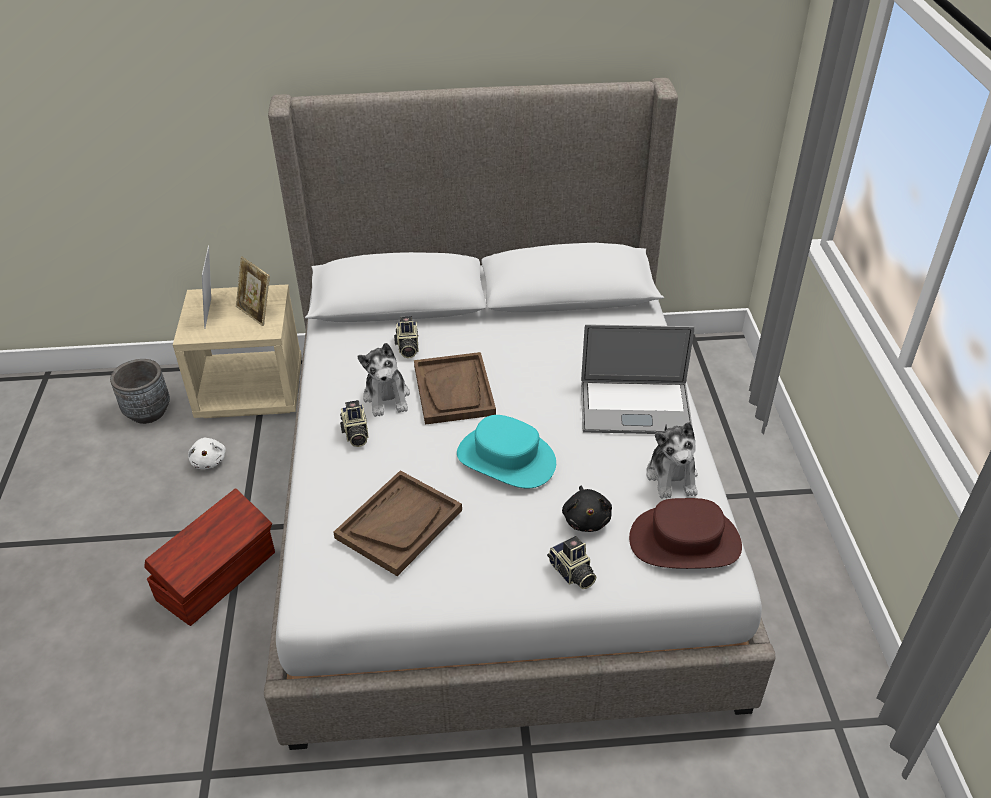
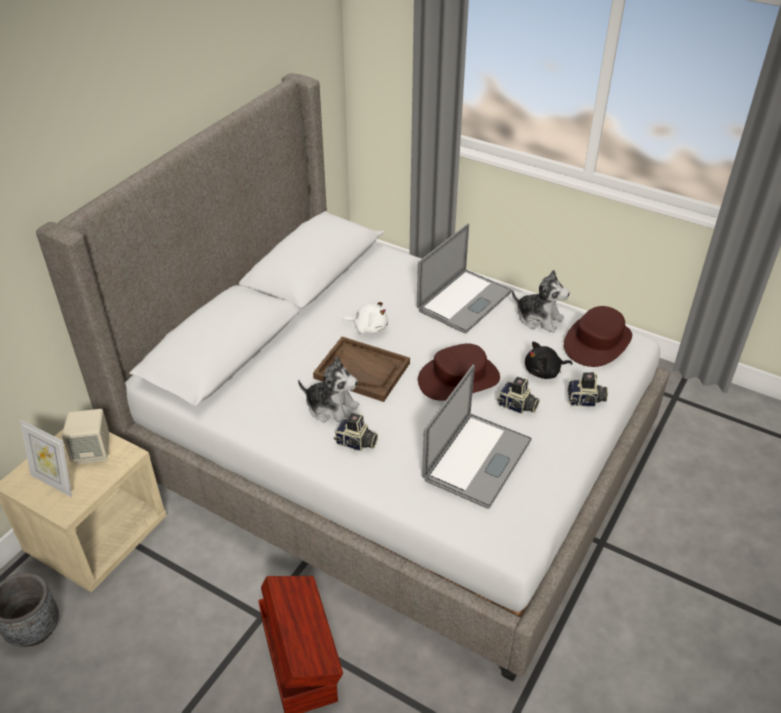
camera: 55 degrees left, 0 degrees up
(209, 460) = (154, 606): white plush toy -> white plush toy (368, 327)
(257, 312) = (93, 452): picture frame -> beige speaker
(399, 524) = (477, 459): brown tray -> laptop
(407, 347) = (285, 372): camera -> camera (517, 406)
(506, 458) = (458, 379): turquoise hat -> brown hat
(586, 519) = (544, 372): black plush toy -> black plush toy turned 135 degrees clockwise

